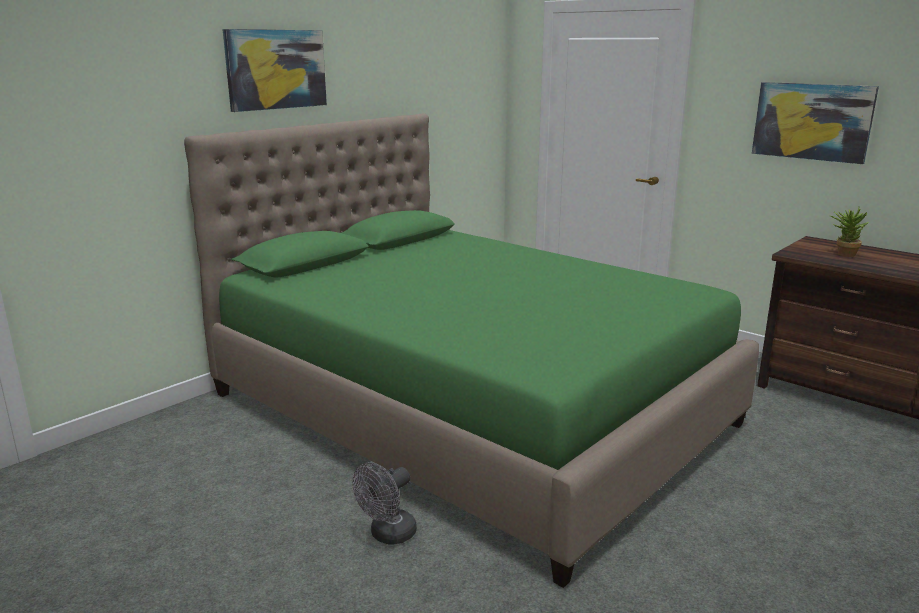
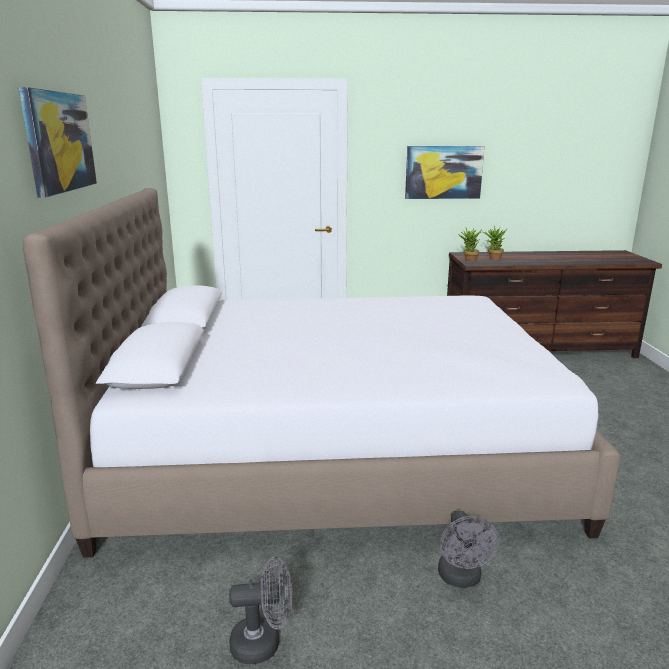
camera: 45 degrees left, 0 degrees up
(218, 487) = (263, 643): none -> grey fan
(468, 408) = (335, 451): green bed -> white bed
(799, 248) = (468, 260): none -> potted plant

